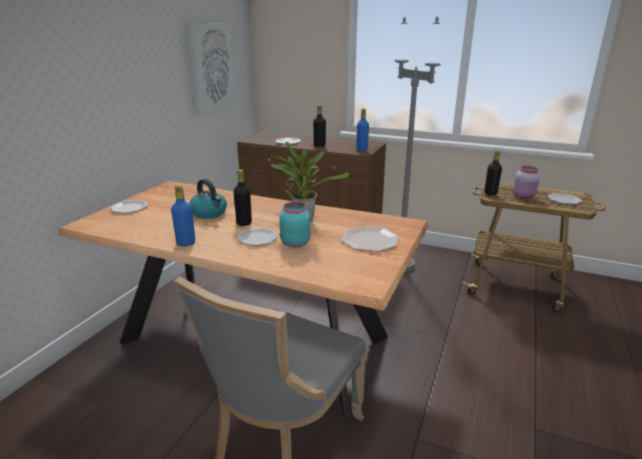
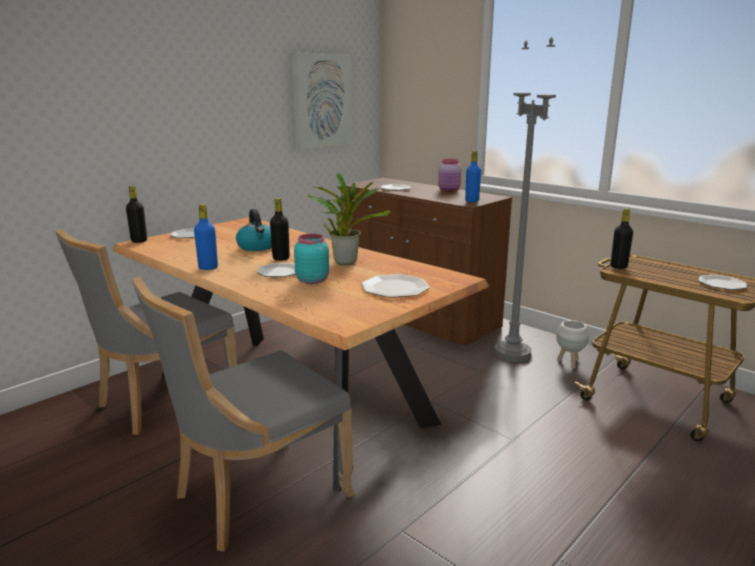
camera: 20 degrees right, 5 degrees down
(138, 369) = (162, 401): none -> grey chair
(319, 145) = (426, 194): black bottle -> black bottle (139, 241)
(443, 266) = (569, 363): none -> white planter
(524, 196) = (665, 274): pink jar -> pink jar (449, 190)

